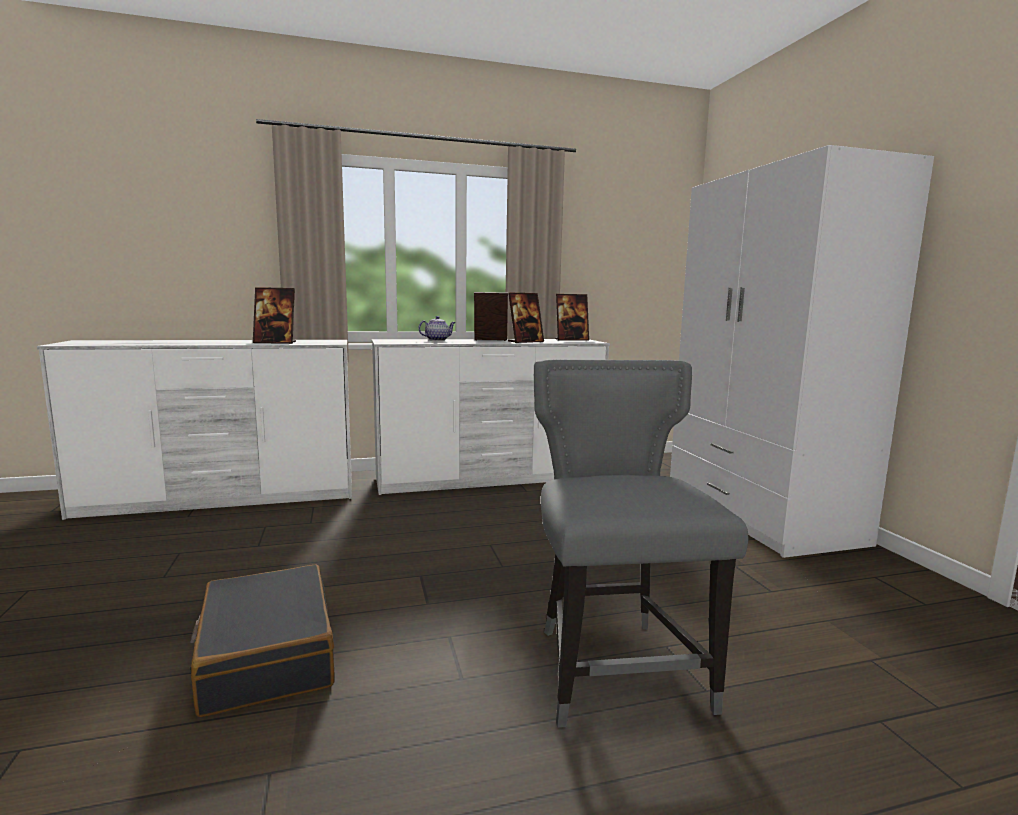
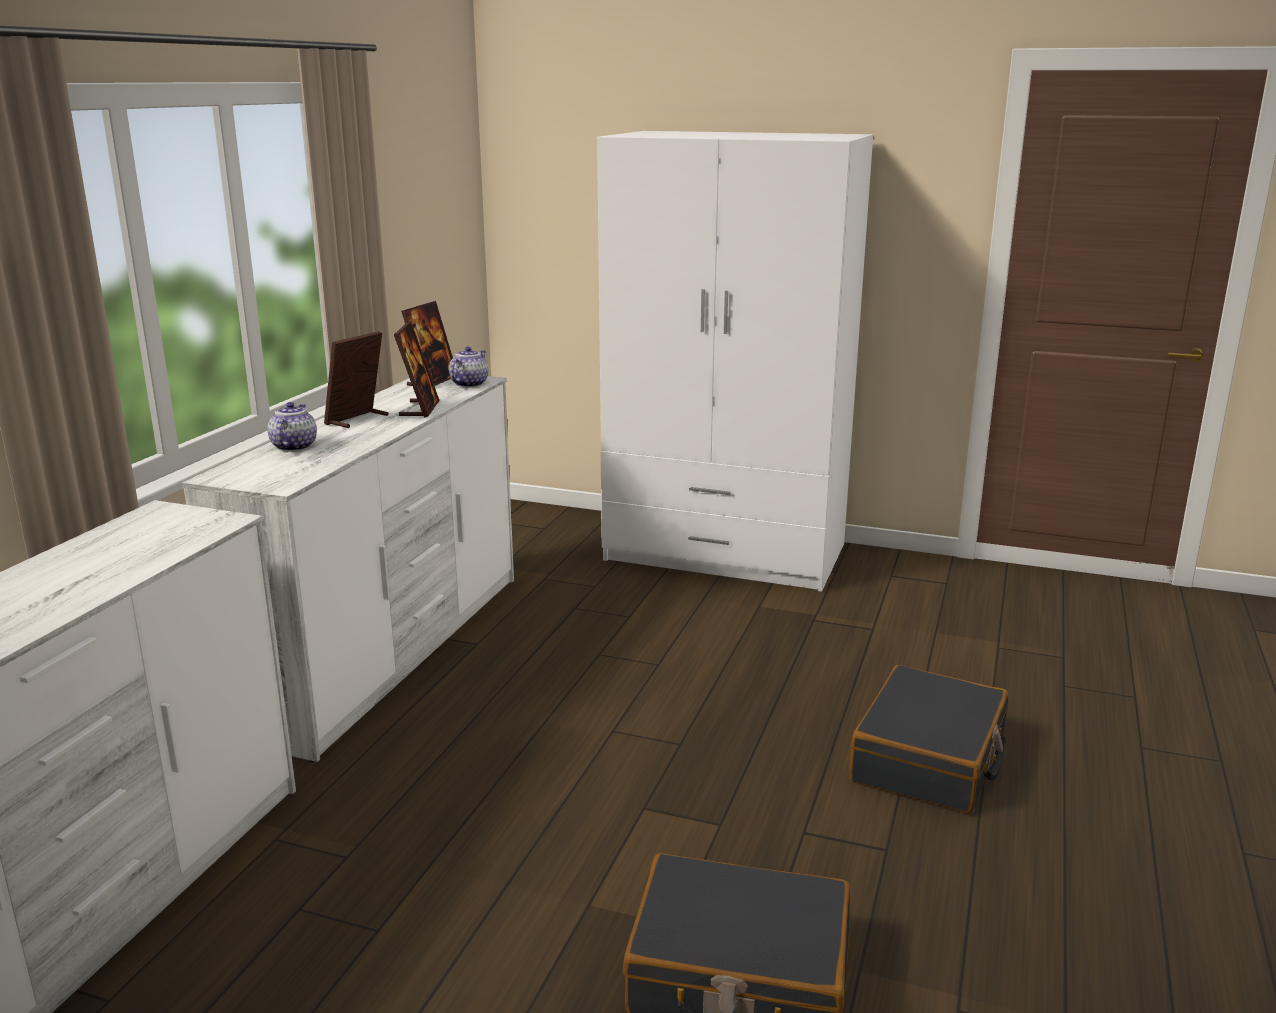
camera: 55 degrees left, 10 degrees up
(275, 342) = (124, 562): picture frame -> none
(582, 341) = (469, 384): none -> teapot
(616, 668) = (929, 759): grey chair -> black suitcase

